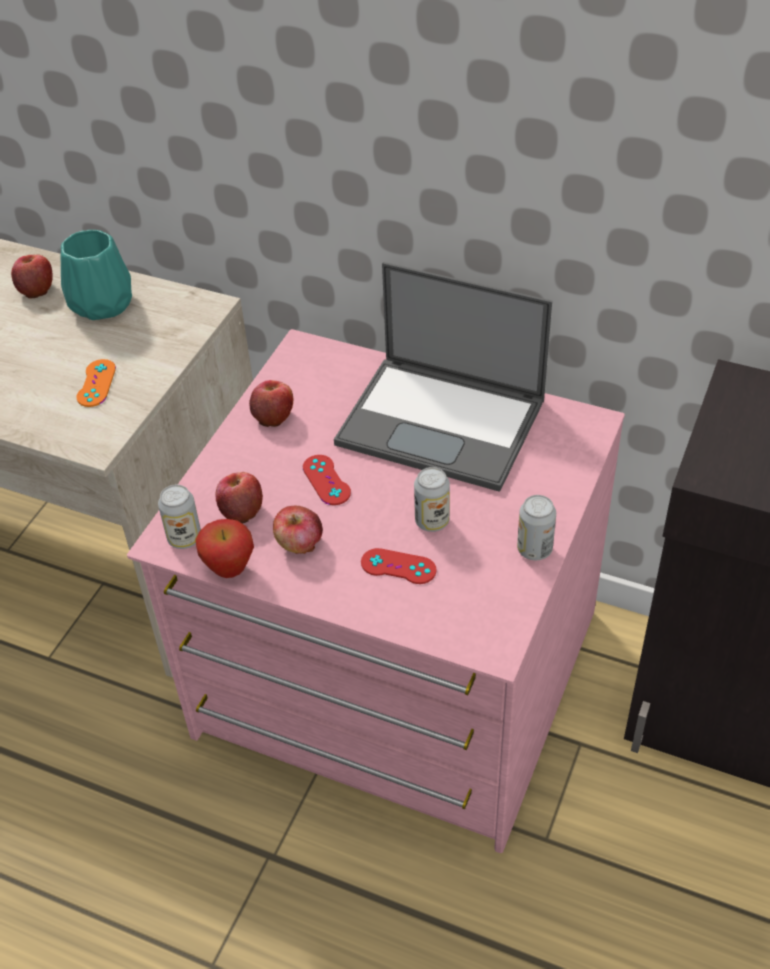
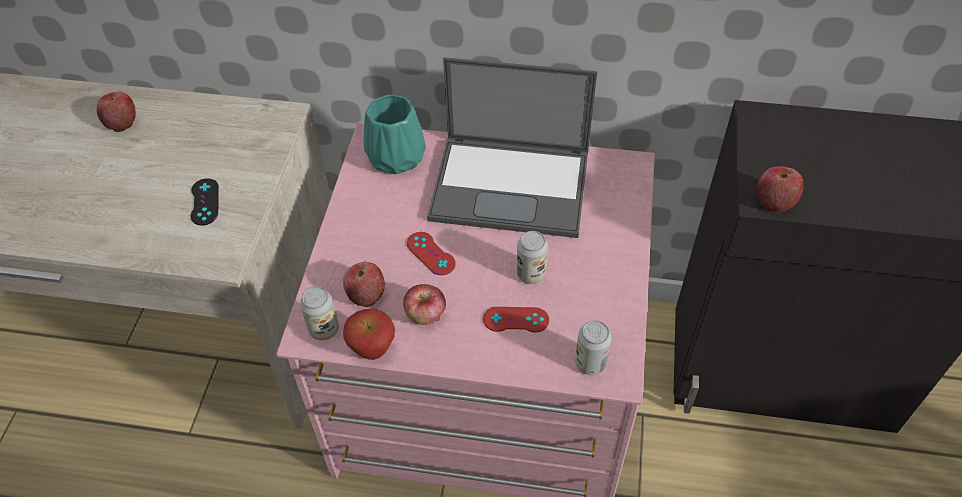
camera: 15 degrees left, 5 degrees up
(96, 383) = (205, 202): orange game controller -> black game controller
(104, 303) = (188, 126): turquoise vase -> turquoise vase (397, 157)
(273, 416) = (367, 203): apple -> apple (774, 200)
(534, 549) = (622, 283): can -> can (590, 363)

